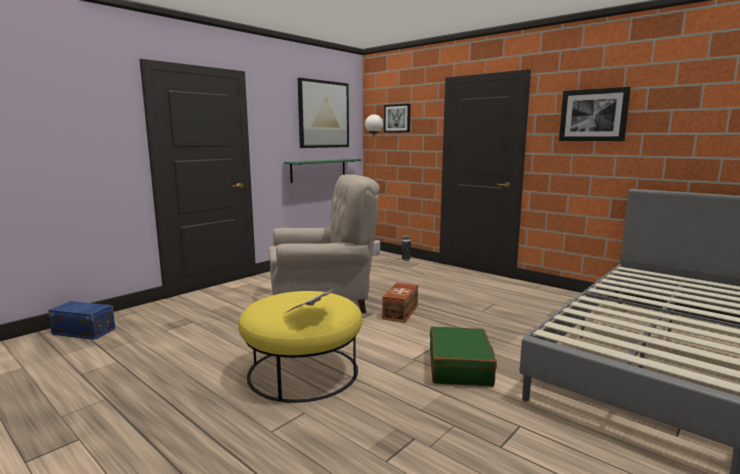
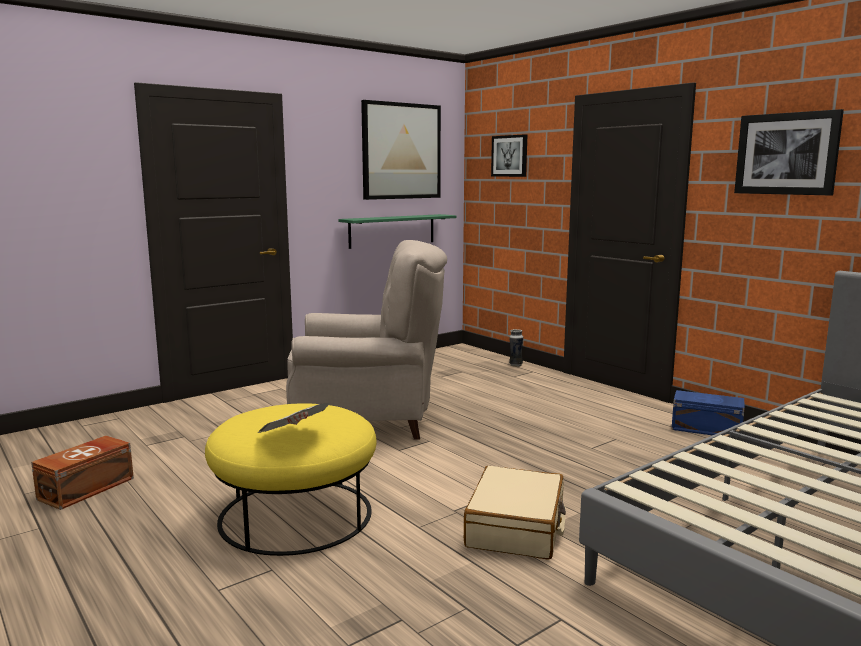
camera: 10 degrees right, 0 degrees up
(84, 332) = (48, 440): blue storage box -> blue storage box (707, 429)
(373, 254) = (472, 354): white floor lamp -> none
(401, 312) = (470, 442): brown storage box -> brown storage box (88, 488)
(460, 367) = (516, 527): green suitcase -> beige suitcase

